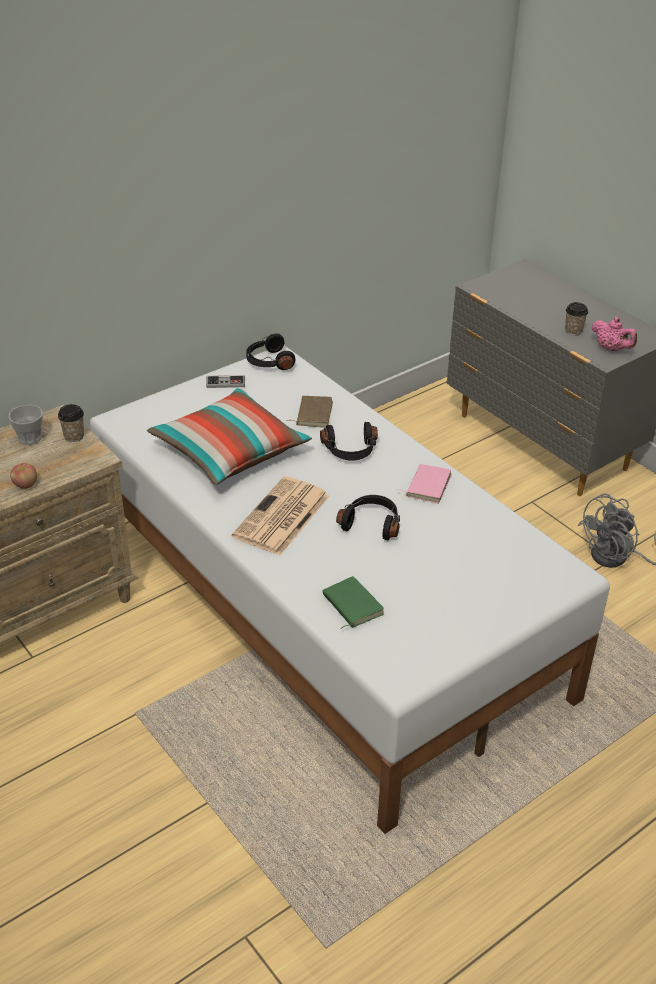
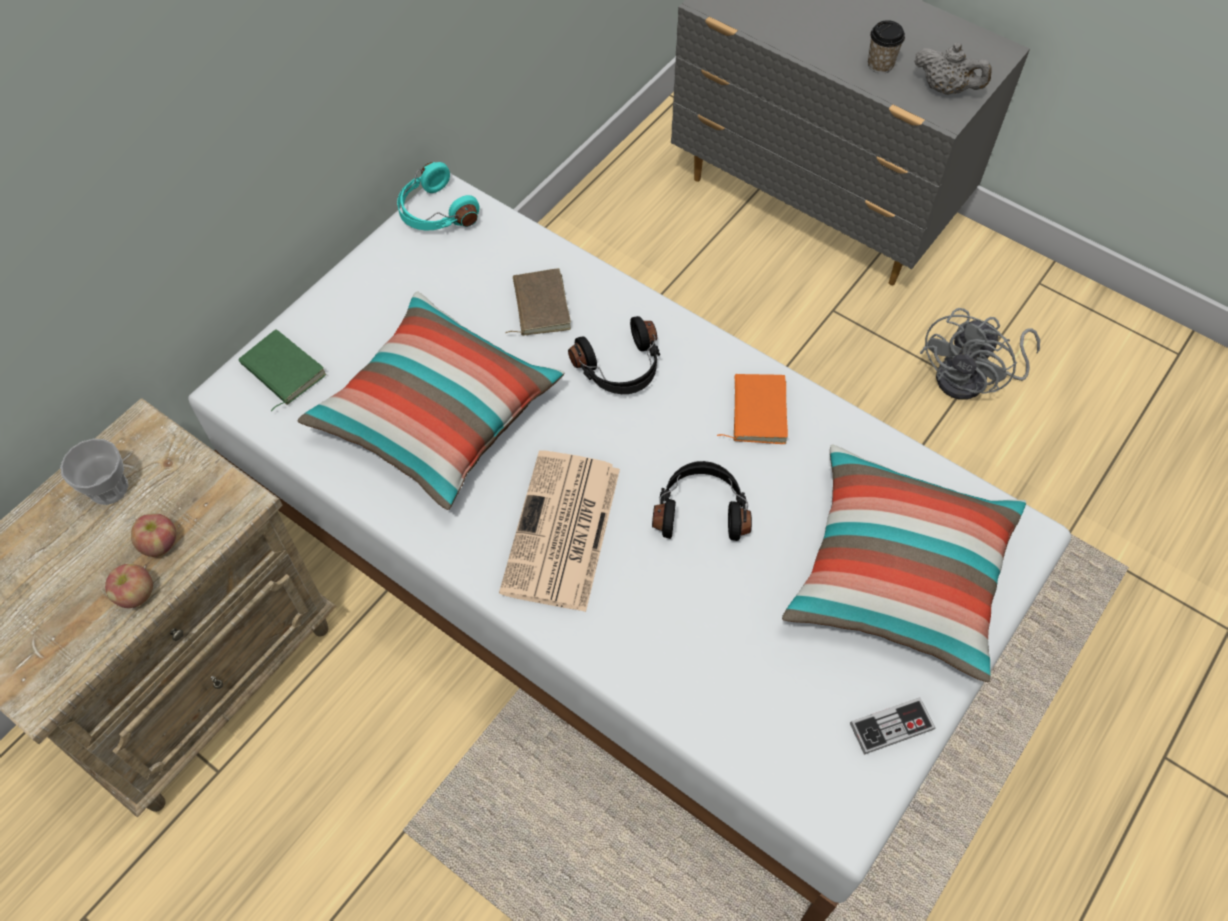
camera: 15 degrees left, 20 degrees up
(47, 466) = (160, 543): none -> apple
(74, 436) = (182, 465): cup -> none
(225, 383) = (382, 272): game controller -> game controller (891, 726)
(268, 362) = (435, 212): black headphones -> turquoise headphones
(351, 605) = (724, 684): green book -> green book (281, 371)
(427, 485) = (756, 411): pink book -> orange book
(484, 578) = (899, 574): none -> pillow
(611, 349) = (945, 89): pink teapot -> grey teapot

